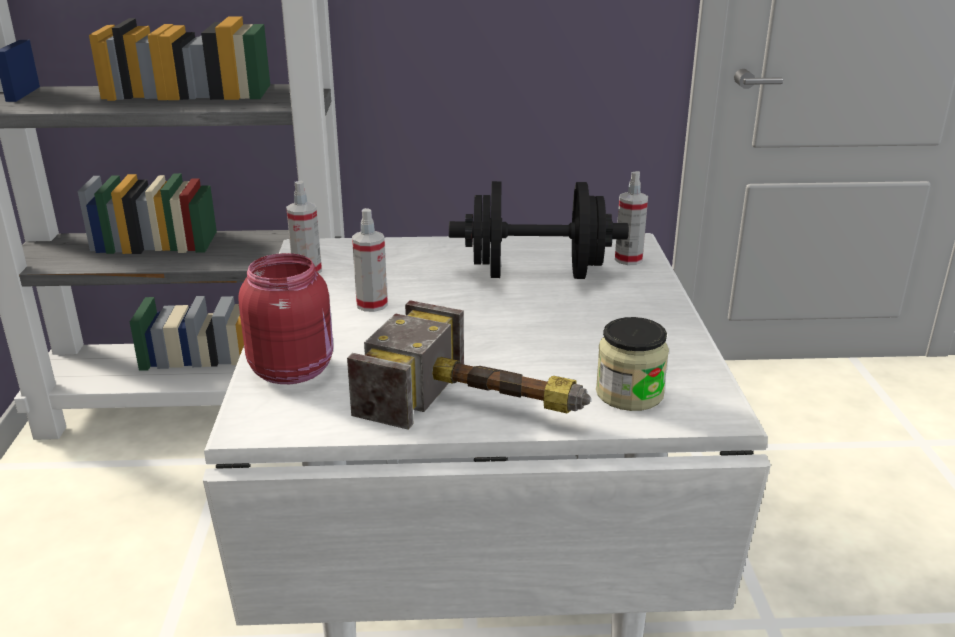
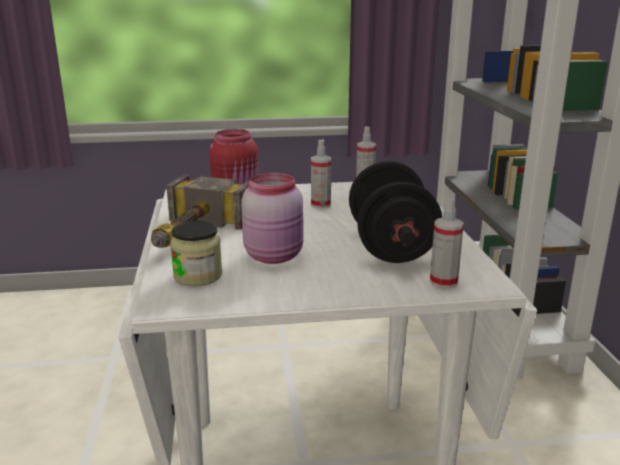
camera: 85 degrees right, 5 degrees down
(561, 341) = (275, 255): none -> pink jar

